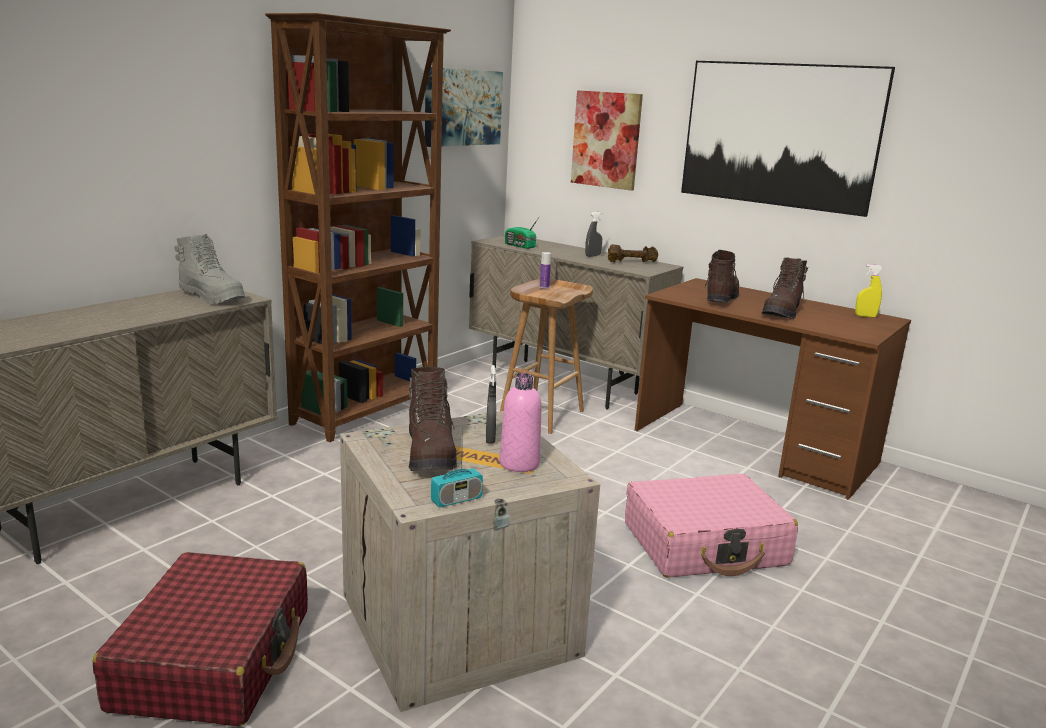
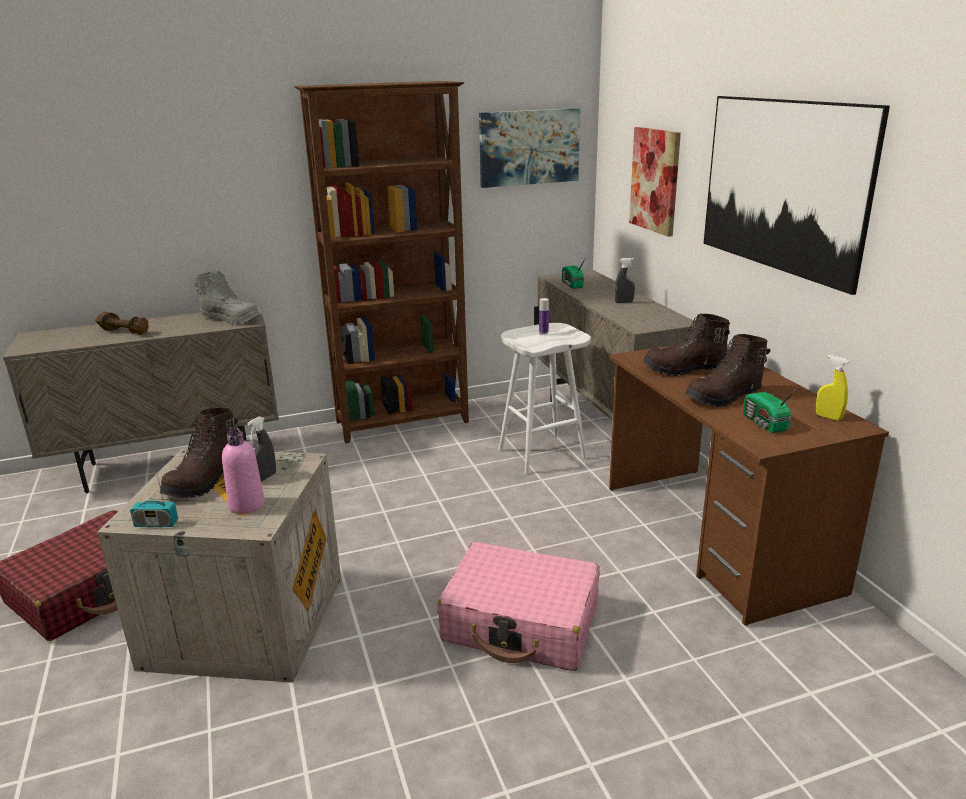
camera: 35 degrees right, 5 degrees up
(212, 297) = (231, 319): grey boot -> grey boot turned 45 degrees counterclockwise
(541, 414) = (542, 453): brown stool -> white stool
(631, 262) = (651, 314): brown dumbbell -> brown dumbbell (125, 332)
(720, 299) = (684, 369): brown boot -> brown boot turned 150 degrees counterclockwise
(838, 324) = (764, 423): none -> radio

